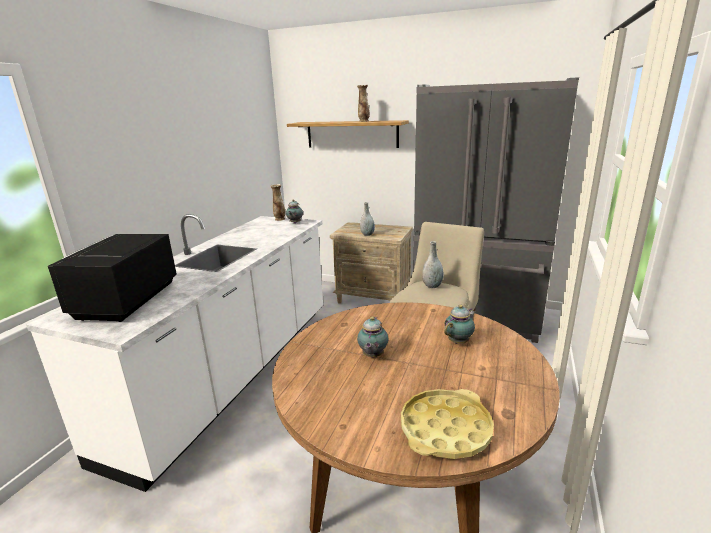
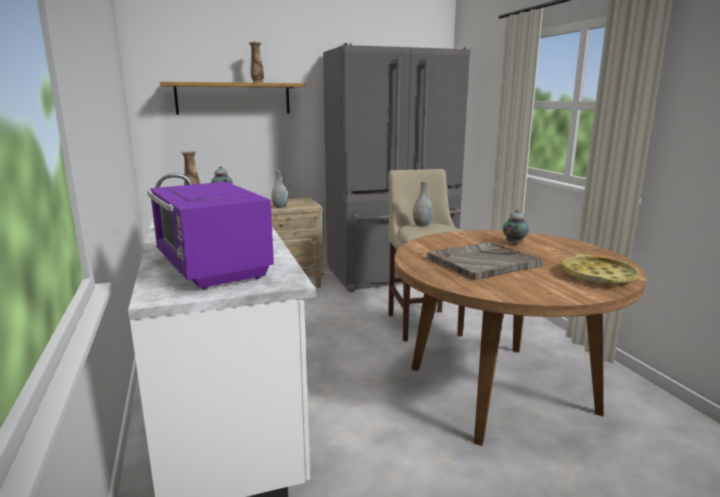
camera: 40 degrees left, 5 degrees down
(125, 301) = (211, 268): black microwave -> purple microwave
(372, 356) = (482, 262): teapot -> grey tray

